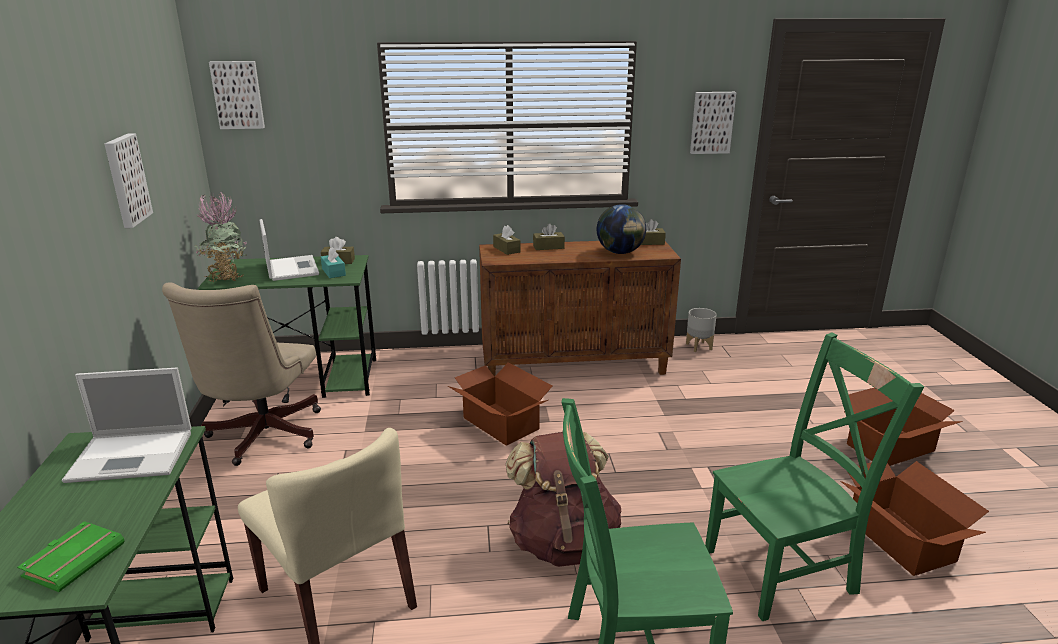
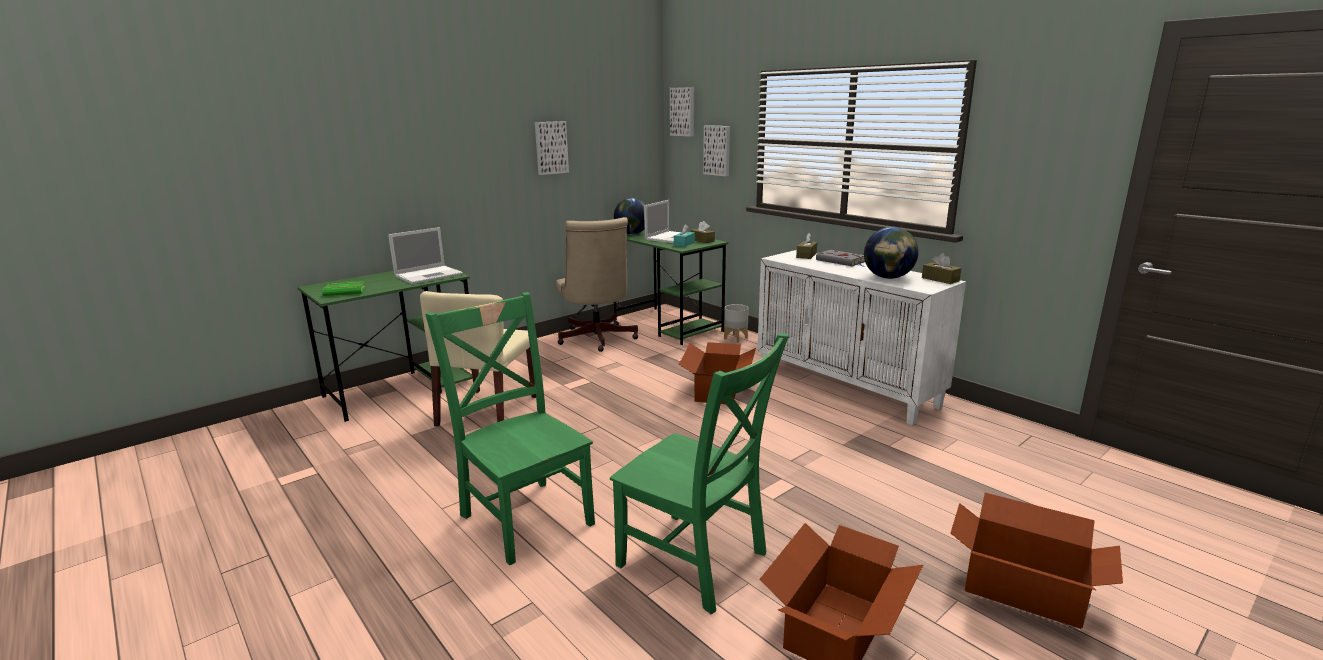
camera: 55 degrees right, 5 degrees down
(134, 455) = (430, 275): laptop -> laptop turned 90 degrees counterclockwise
(226, 277) = (632, 234): potted plant -> globe
(261, 437) = (597, 340): beige office chair -> beige office chair turned 75 degrees counterclockwise
(548, 247) = (841, 261): brown tissue box -> grey book
(563, 542) = (613, 456): brown backpack -> none
(575, 365) = (847, 387): brown cabinet -> white cabinet
(699, 346) = (1001, 425): grey planter -> grey planter (736, 338)
(711, 122) = (1061, 155): picture -> picture (718, 150)

